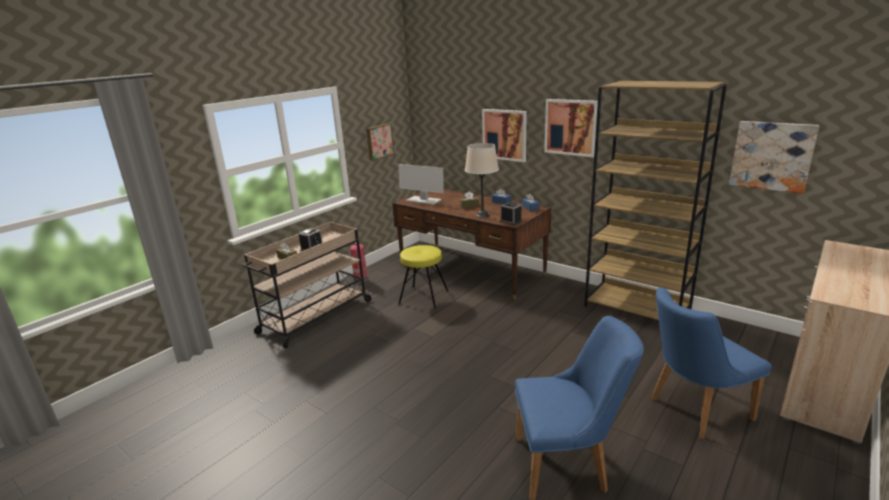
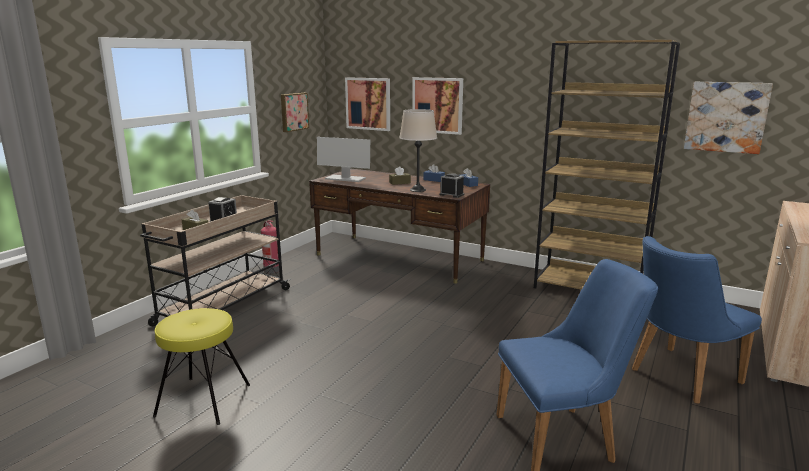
camera: 10 degrees left, 5 degrees down
(423, 297) = (351, 284): yellow stool -> yellow stool (203, 400)
(571, 127) = (513, 94): picture -> picture (368, 103)

